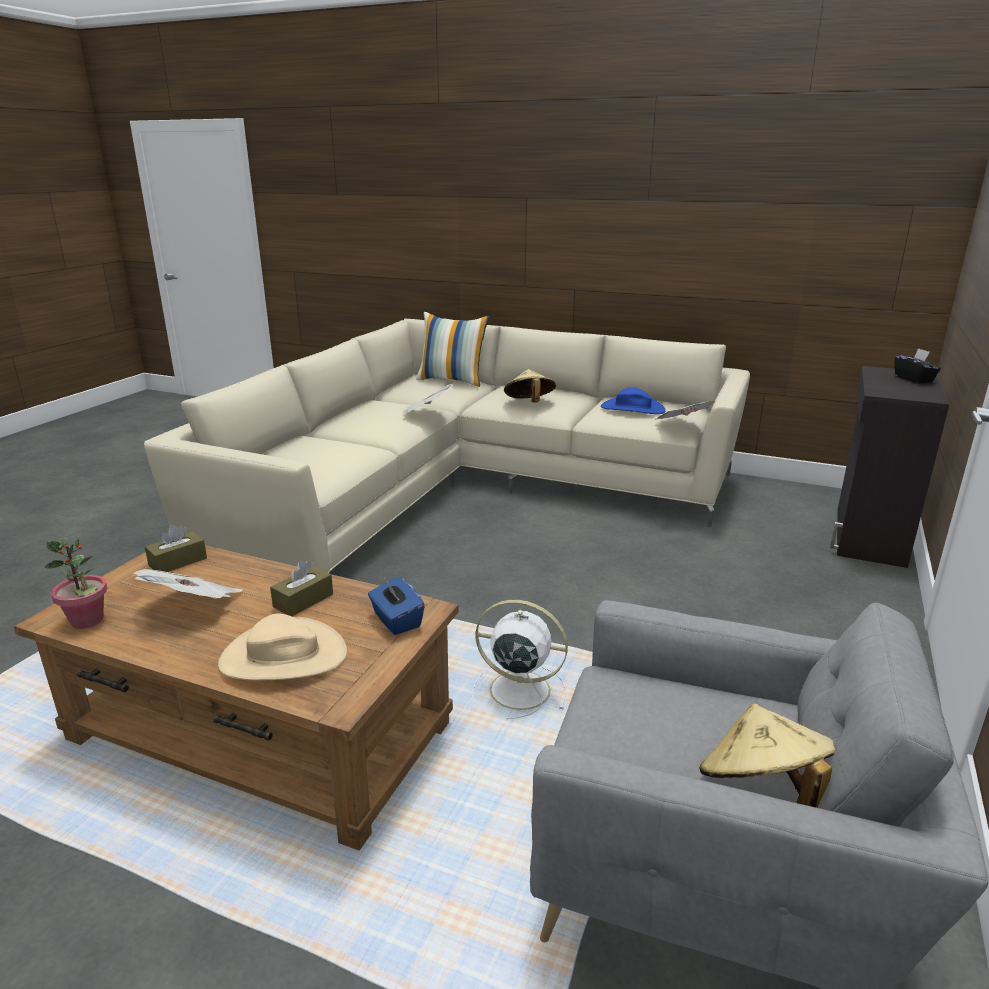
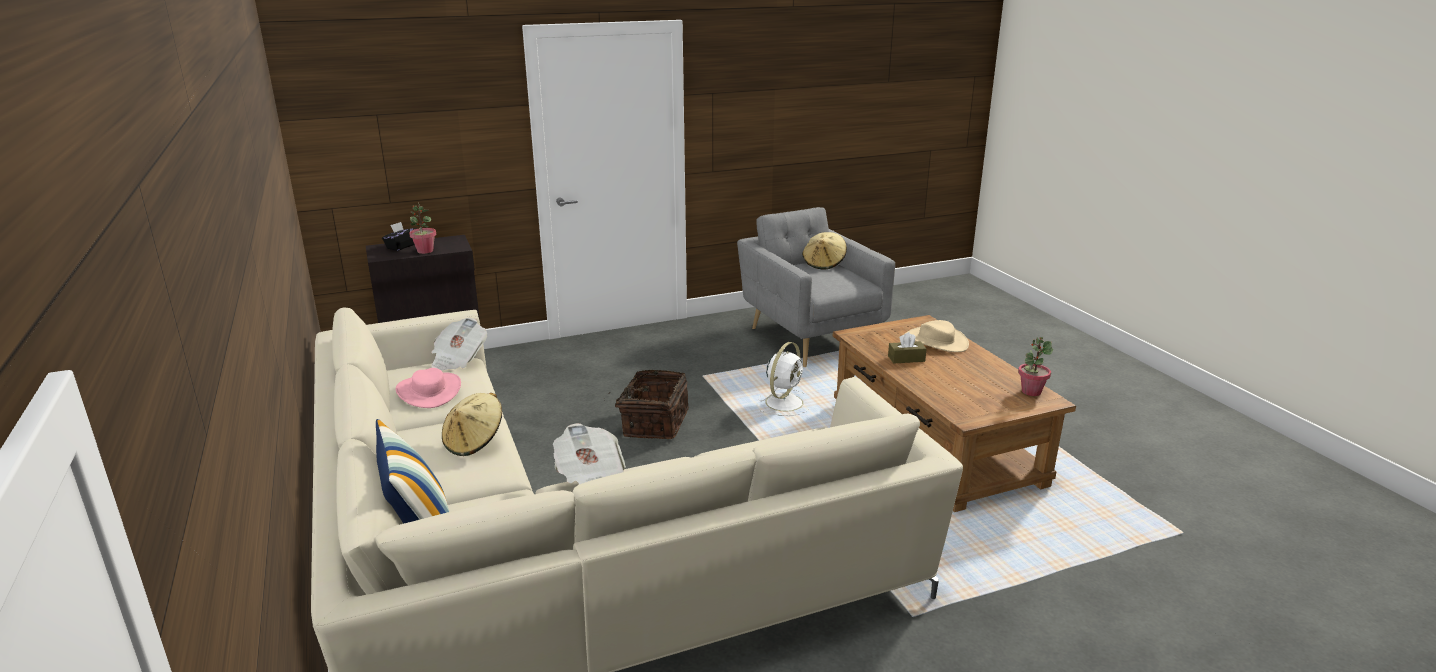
camera: 135 degrees left, 0 degrees up
(178, 562) = (965, 408): brown tissue box -> none
(194, 605) = (967, 377): newspaper -> none
(396, 621) = (870, 335): blue tissue box -> none
(517, 690) = (785, 402): white fan -> white fan turned 120 degrees counterclockwise
(592, 589) = (653, 423): none -> basket
(632, 409) = (429, 391): blue hat -> pink hat
(882, 382) = (425, 251): none -> potted plant

